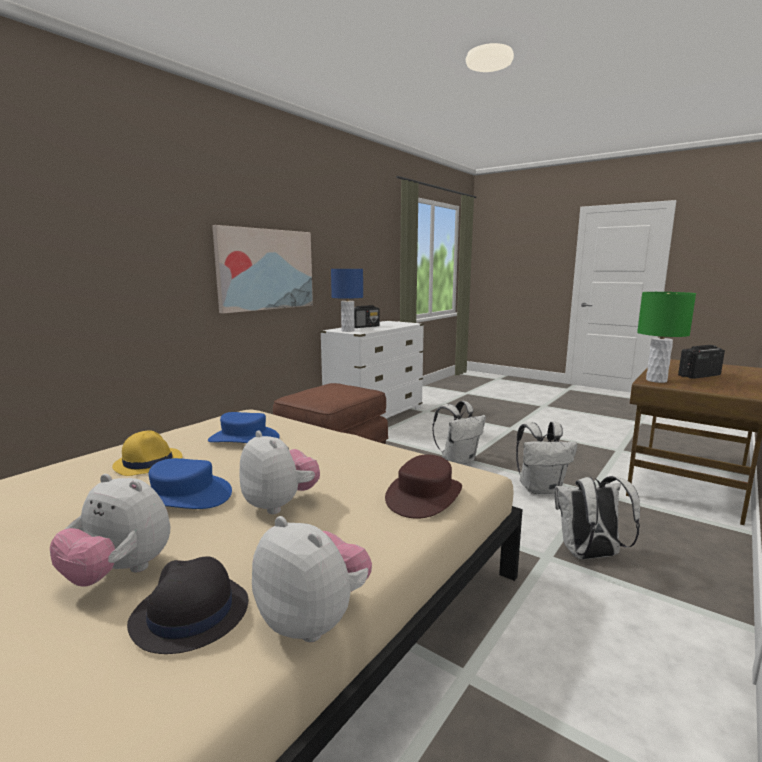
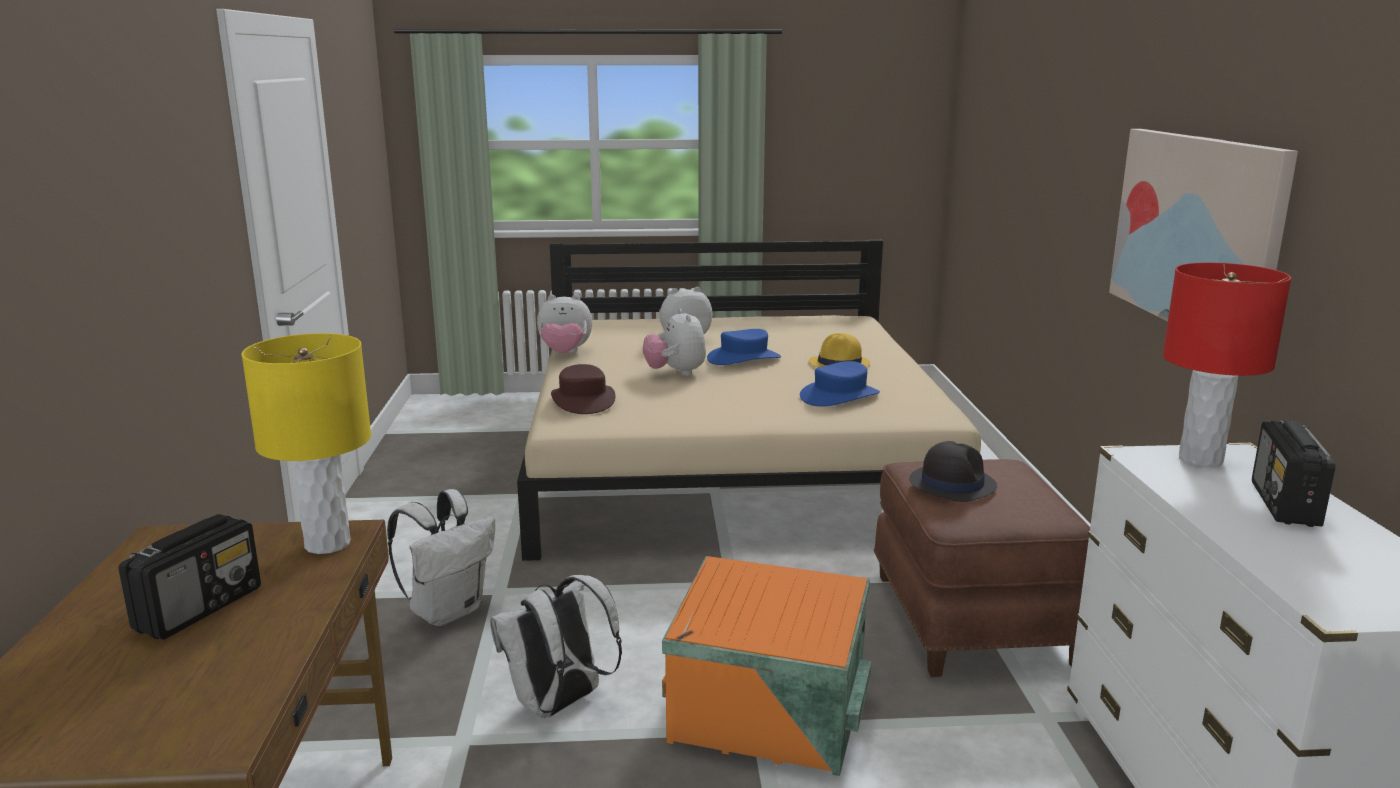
camera: 140 degrees right, 5 degrees up
(190, 614) = (620, 342): black hat -> black hat (952, 483)
(280, 504) = (676, 373): plush toy -> plush toy turned 60 degrees clockwise
(348, 330) = (1201, 460): blue table lamp -> red table lamp
(458, 460) = (769, 716): white backpack -> orange storage box
(656, 380) = (328, 544): green table lamp -> yellow table lamp

